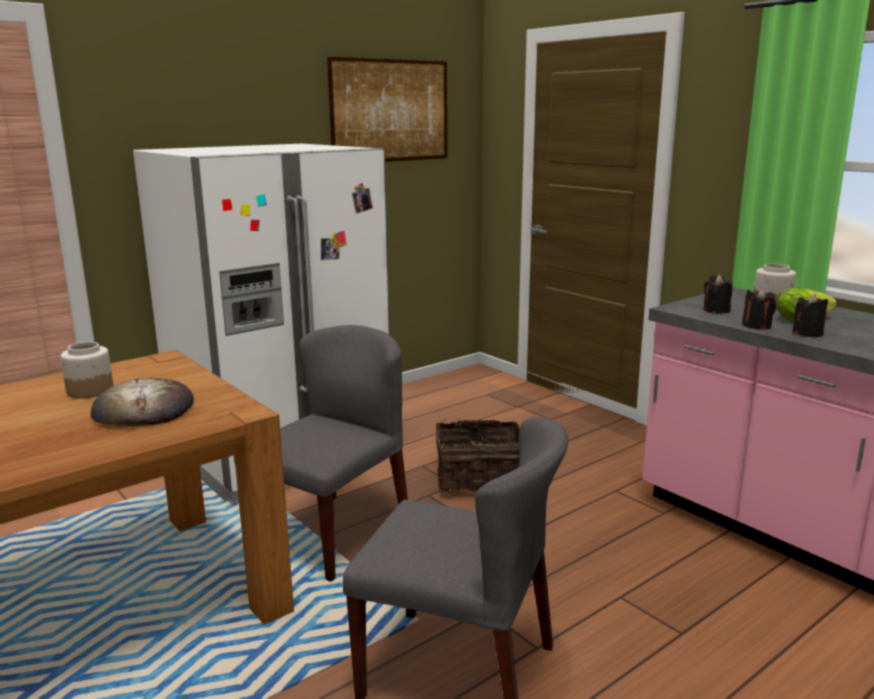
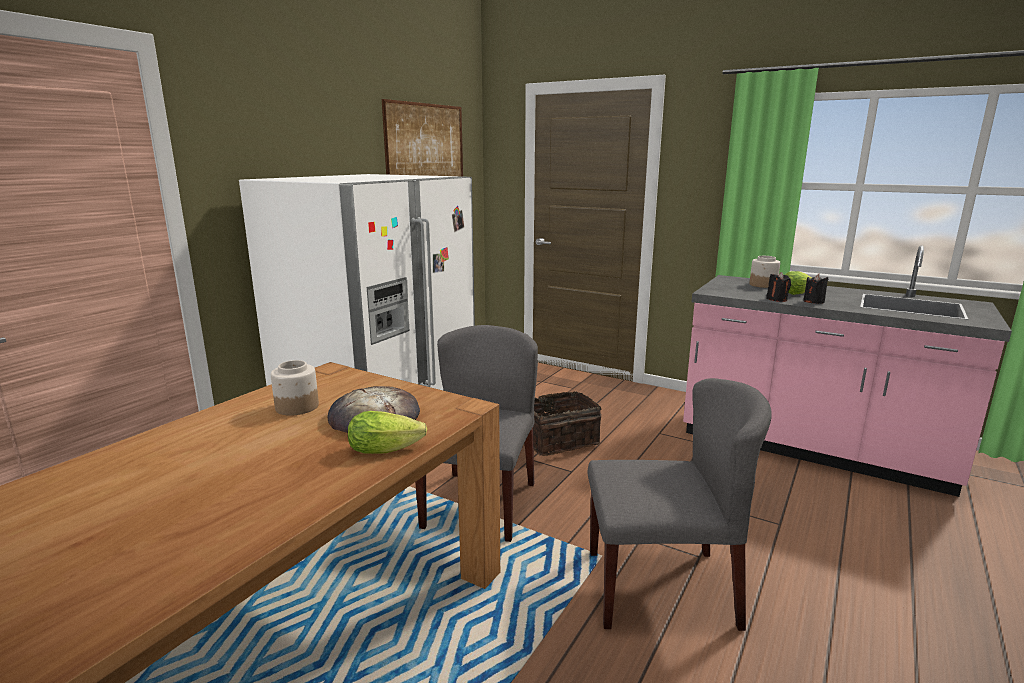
camera: 20 degrees left, 0 degrees up
(116, 443) = (389, 448): none -> lettuce
(716, 310) = (736, 291): black candle -> none

